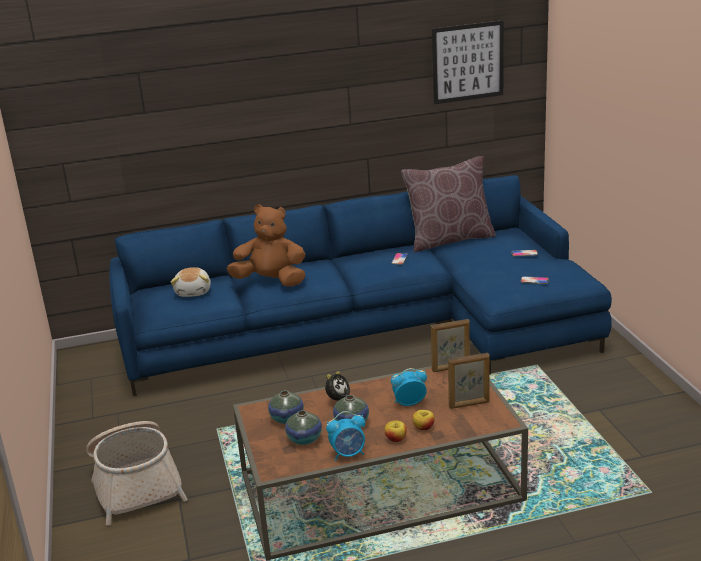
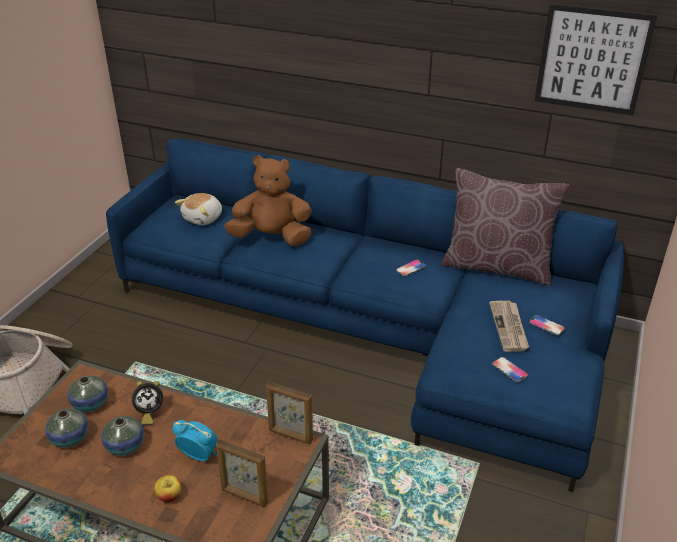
camera: 35 degrees right, 10 degrees up
(271, 281) = (272, 238): brown plush toy -> brown plush toy turned 45 degrees counterclockwise
(348, 454) = (74, 482): alarm clock -> none
(396, 439) = (130, 493): apple -> none
(505, 262) = (509, 327): none -> newspaper

